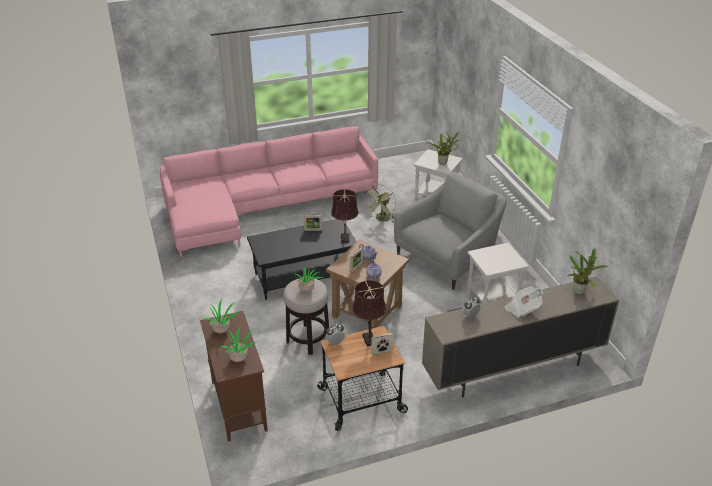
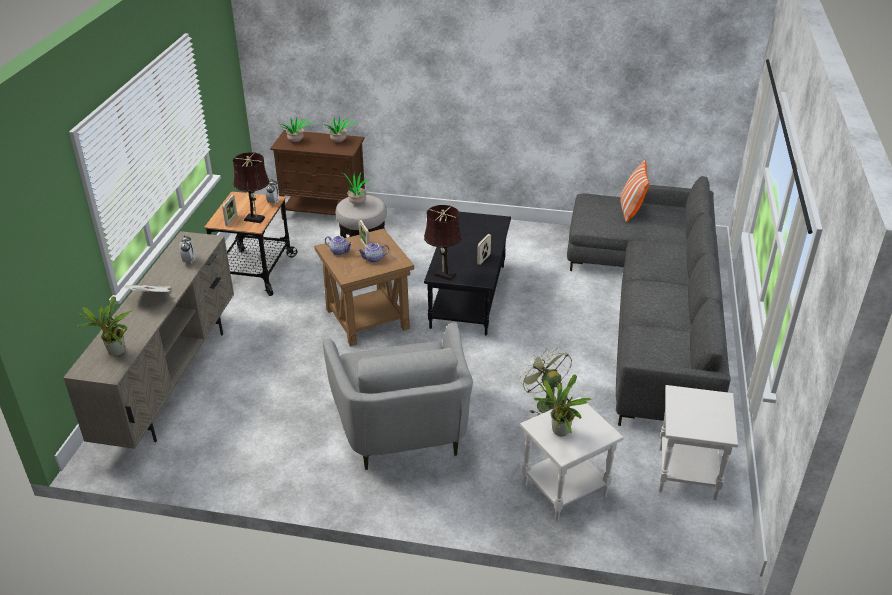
camera: 120 degrees right, 0 degrees up
(194, 199) = (631, 210): none -> pillow
(263, 207) = (651, 309): pink sofa -> grey sofa
(492, 299) = (285, 426): white side table -> white side table (688, 474)

